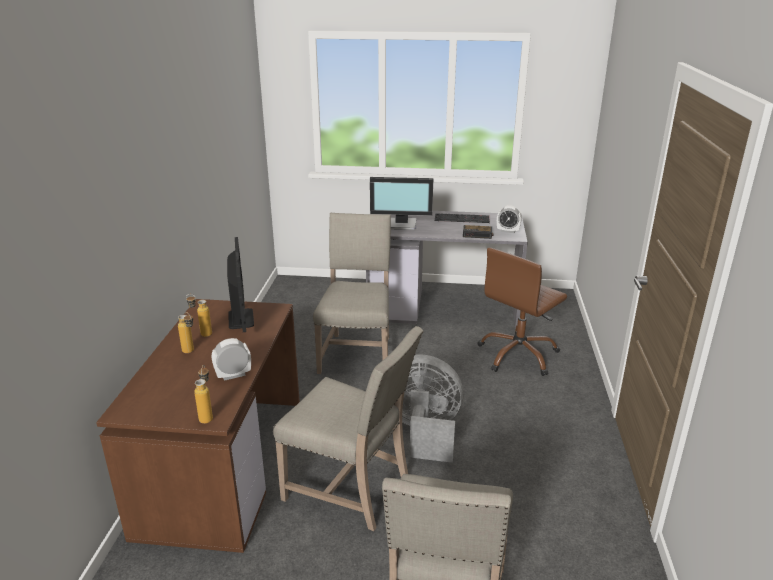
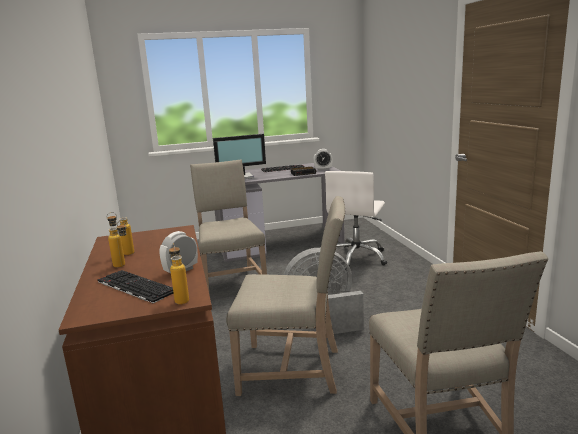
camera: 20 degrees left, 10 degrees down
(182, 385) = (134, 286): none -> keyboard
(241, 319) = (154, 239): monitor -> none
(518, 355) = (356, 258): brown office chair -> white office chair

